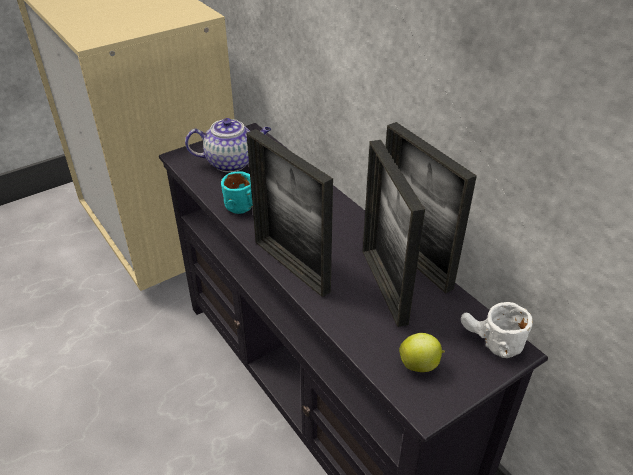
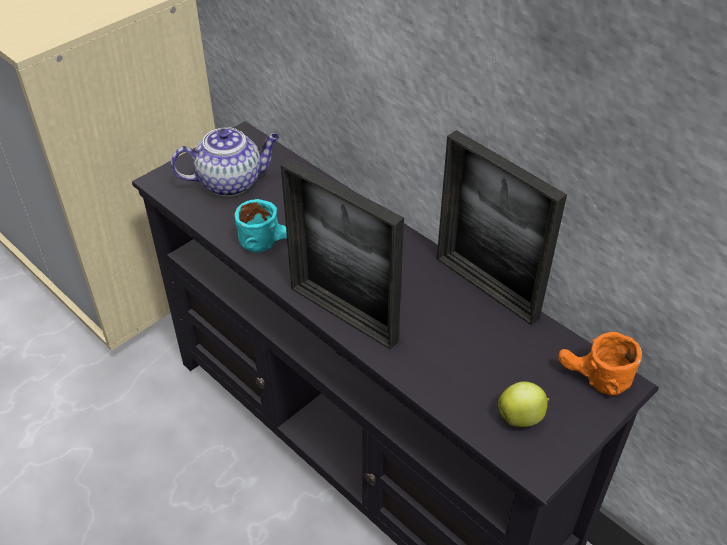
camera: 10 degrees left, 5 degrees up
(384, 286) = (459, 325): picture frame -> none
(489, 343) = (592, 380): white mug -> orange mug

